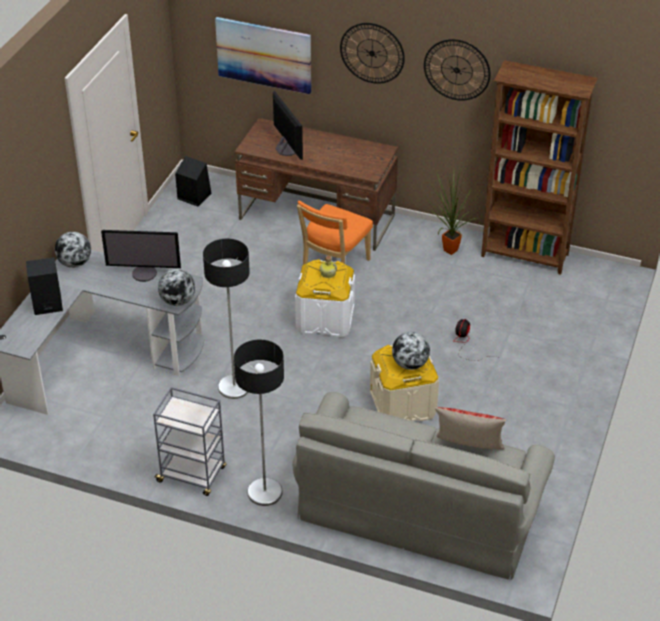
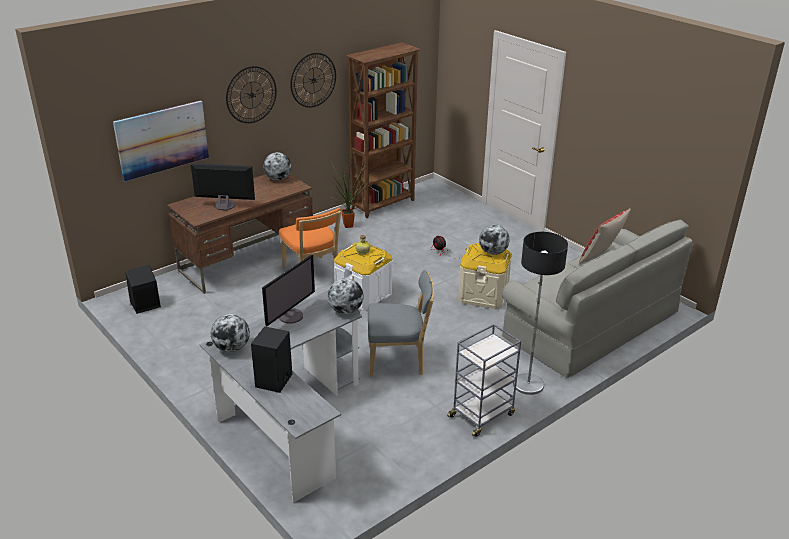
camera: 60 degrees left, 10 degrees down
(234, 387) = (399, 361): floor lamp -> grey chair
(373, 154) = (278, 179): none -> globe

